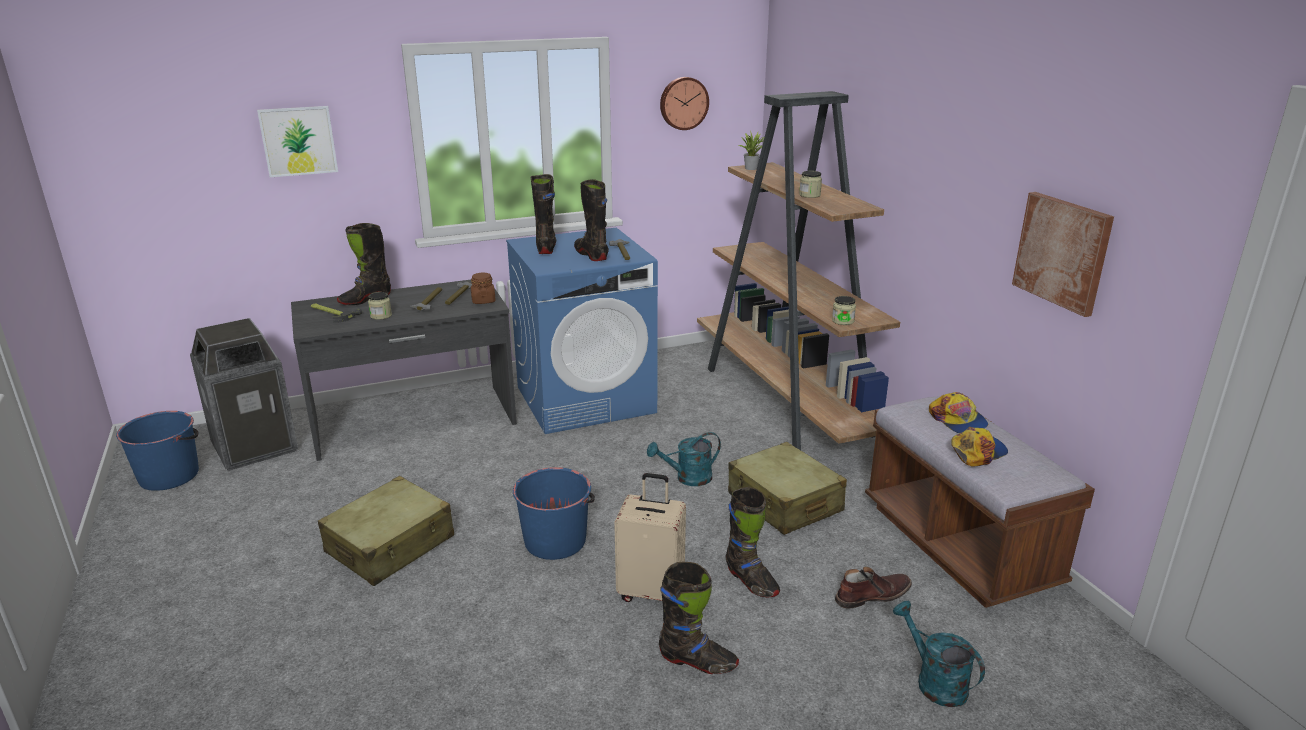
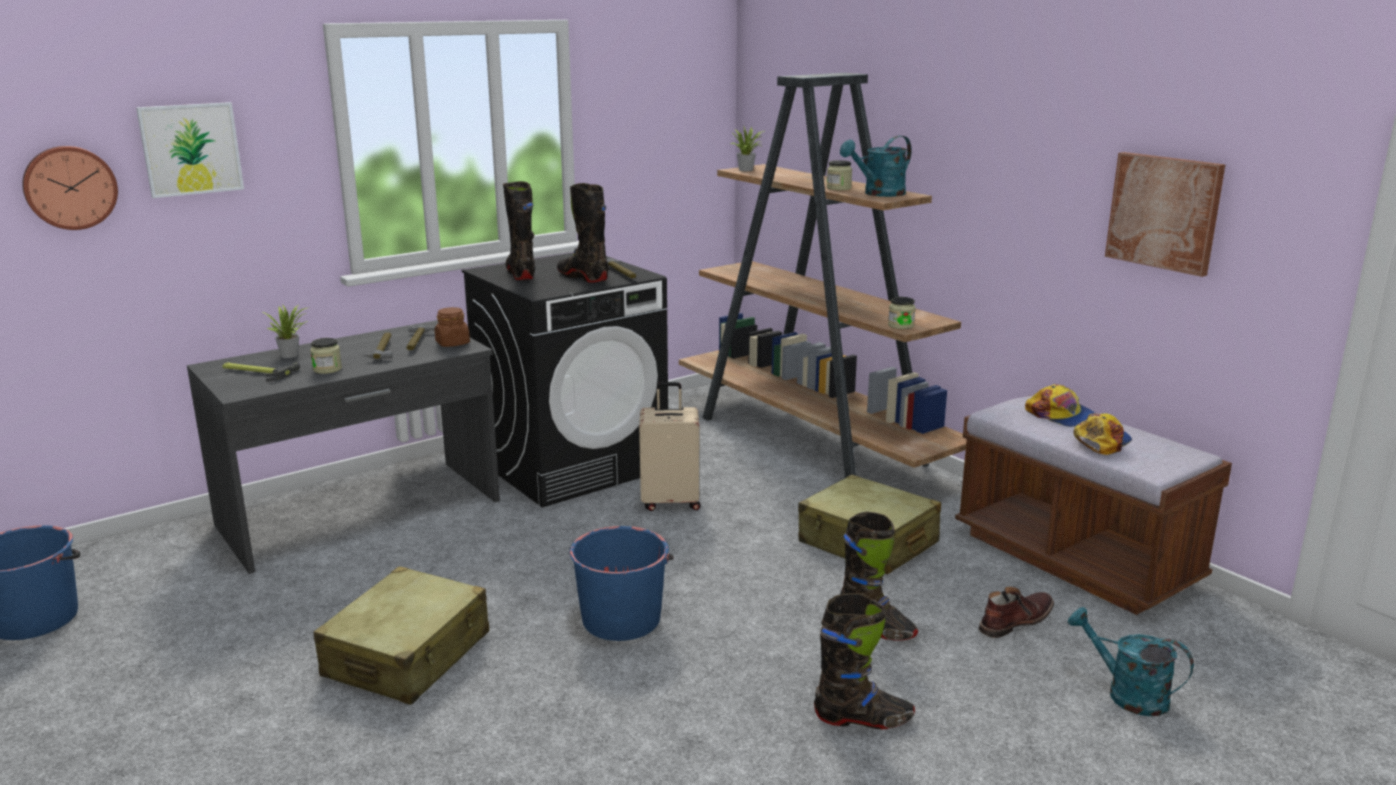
camera: 15 degrees left, 5 degrees down
(255, 446) = (148, 568): trash can -> none
(365, 299) = (291, 354): black boot -> potted plant
(586, 399) = (573, 464): blue washing machine -> black washing machine
(652, 591) = (769, 655): beige suitcase -> beige suitcase (671, 502)
(683, 103) = (651, 100): wall clock -> wall clock (70, 187)
(687, 478) = (743, 533): turquoise watering can -> turquoise watering can (879, 194)

